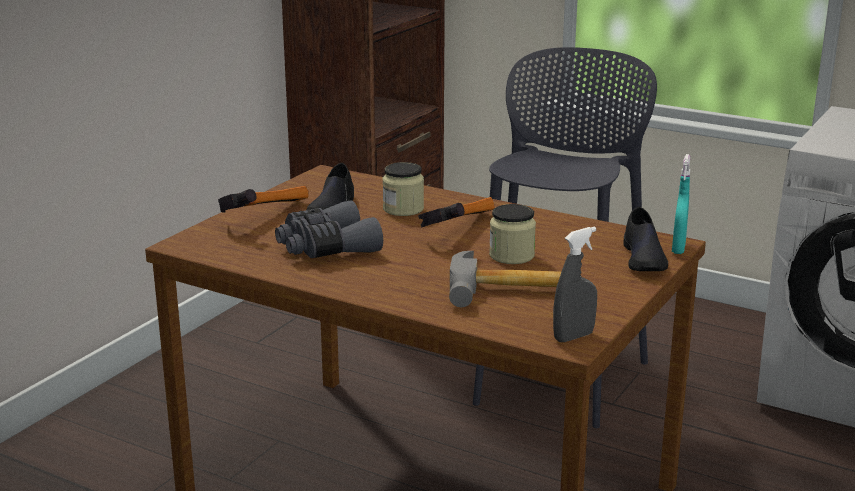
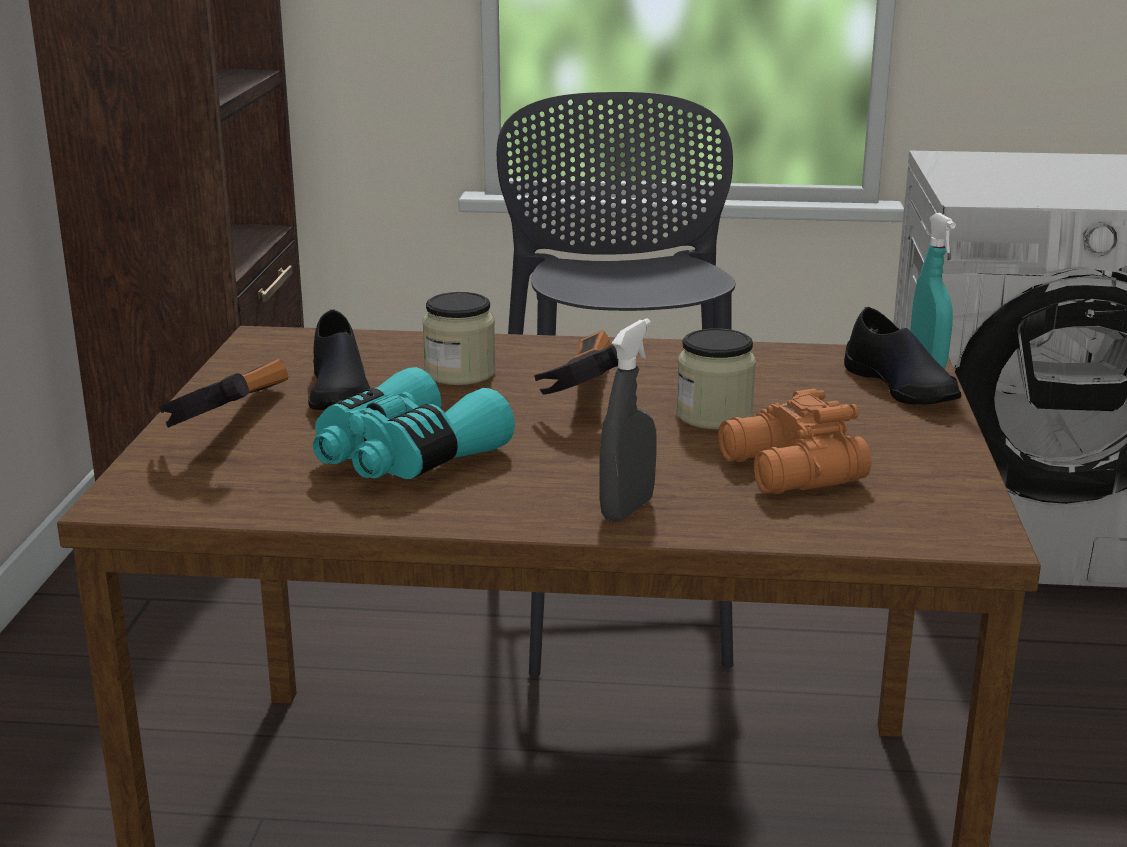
camera: 25 degrees left, 0 degrees up
(326, 248) = (404, 457): grey binoculars -> turquoise binoculars
(514, 292) = (789, 471): hammer -> orange binoculars
(573, 337) = (964, 524): grey spray bottle -> grey spray bottle (627, 509)

